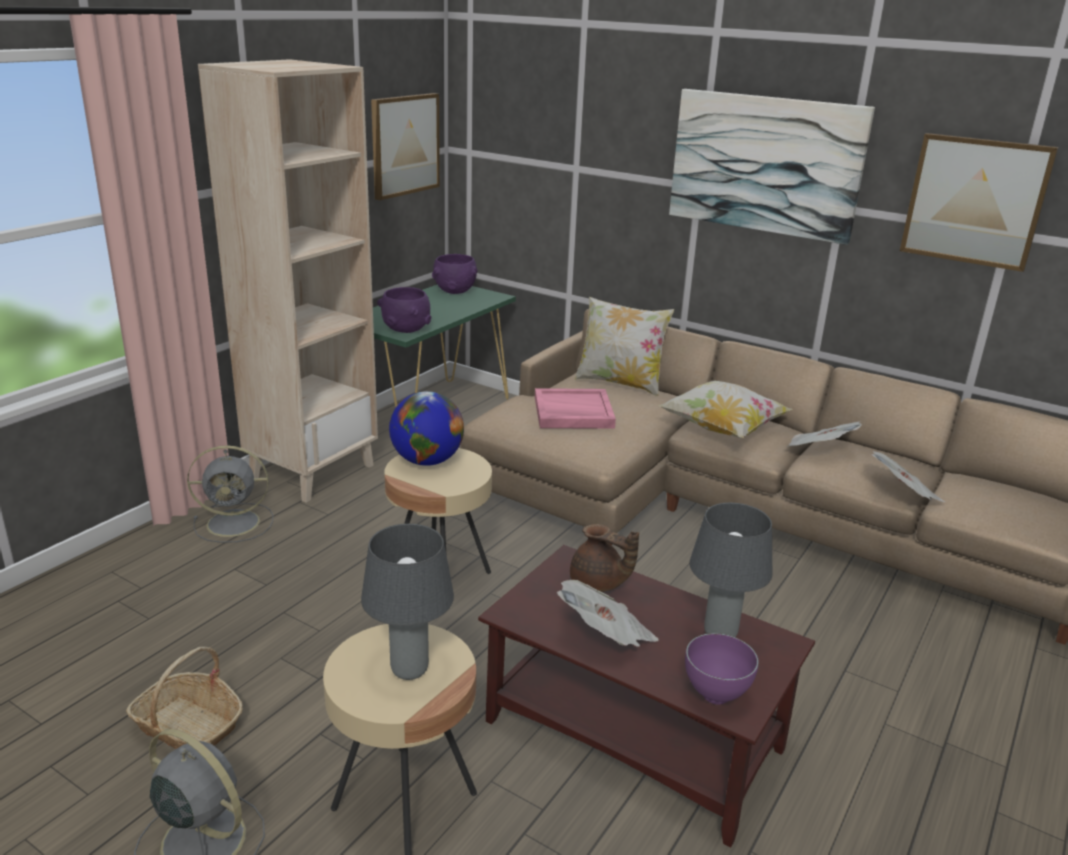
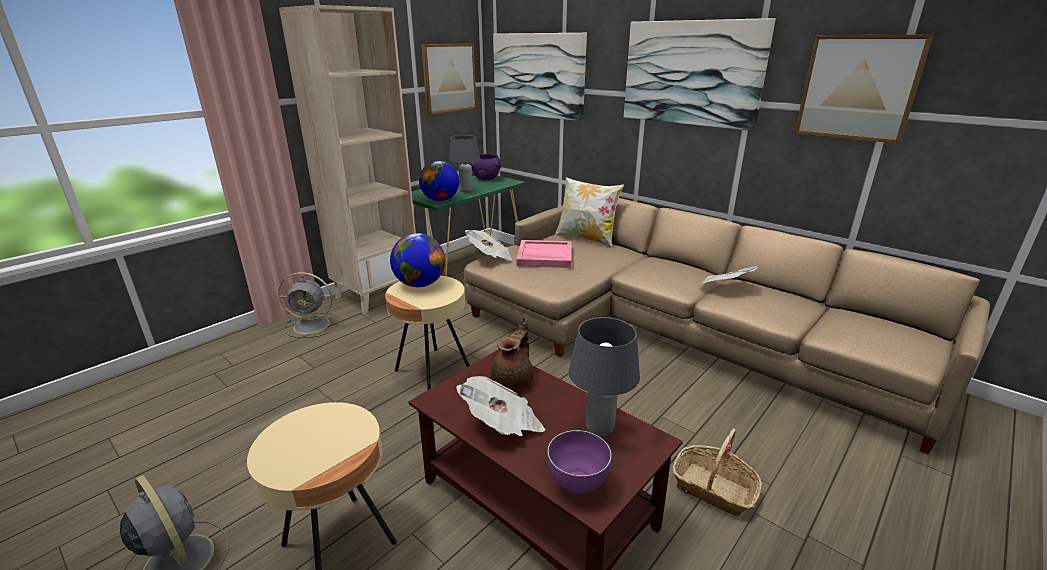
camera: 10 degrees right, 0 degrees up
(189, 726) = (213, 467): basket -> basket (713, 488)
(405, 329) = (440, 200): purple bowl -> globe
(410, 670) = (322, 443): grey table lamp -> grey table lamp (466, 191)
(538, 146) = (538, 75): none -> picture
(598, 584) = (513, 380): brown teapot -> brown teapot turned 105 degrees counterclockwise
(722, 430) = (652, 271): pillow -> none
(903, 495) = (788, 323): newspaper -> newspaper (490, 257)

